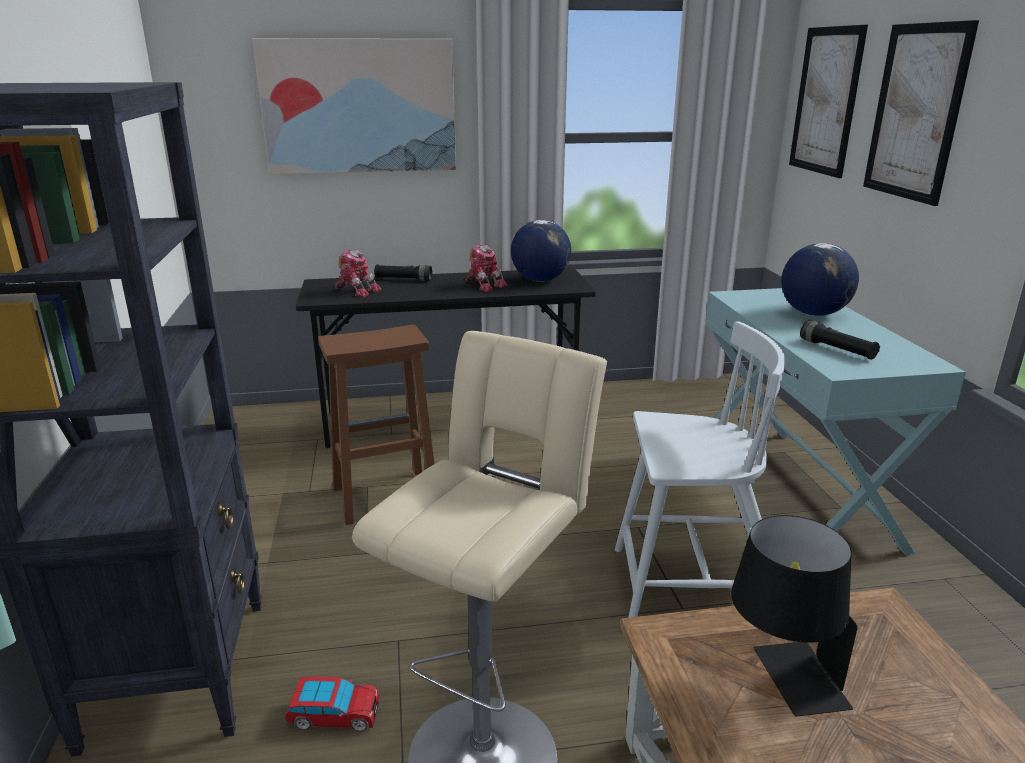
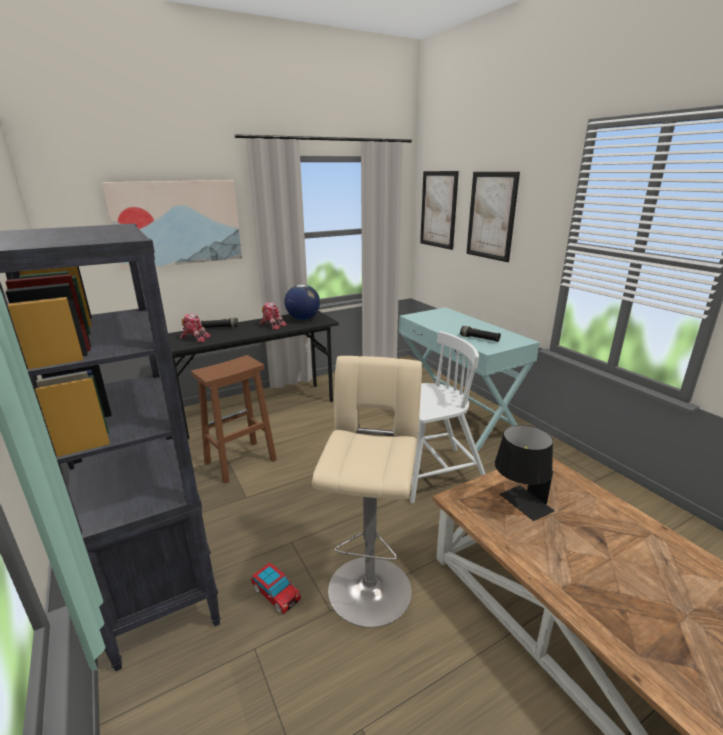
camera: 20 degrees left, 0 degrees up
(334, 715) = (276, 593): toy car -> toy car turned 60 degrees clockwise
(813, 313) = (457, 321): globe -> none

